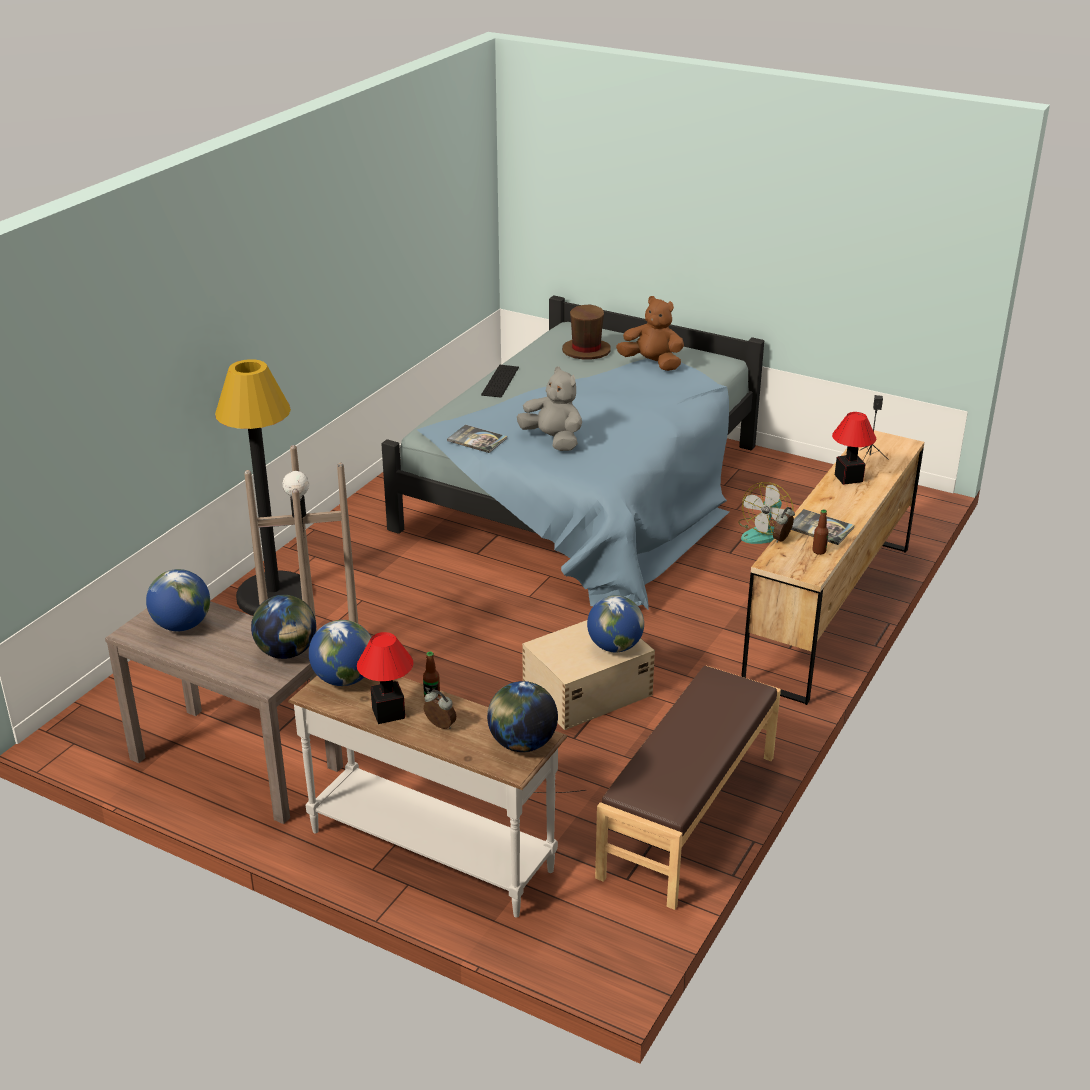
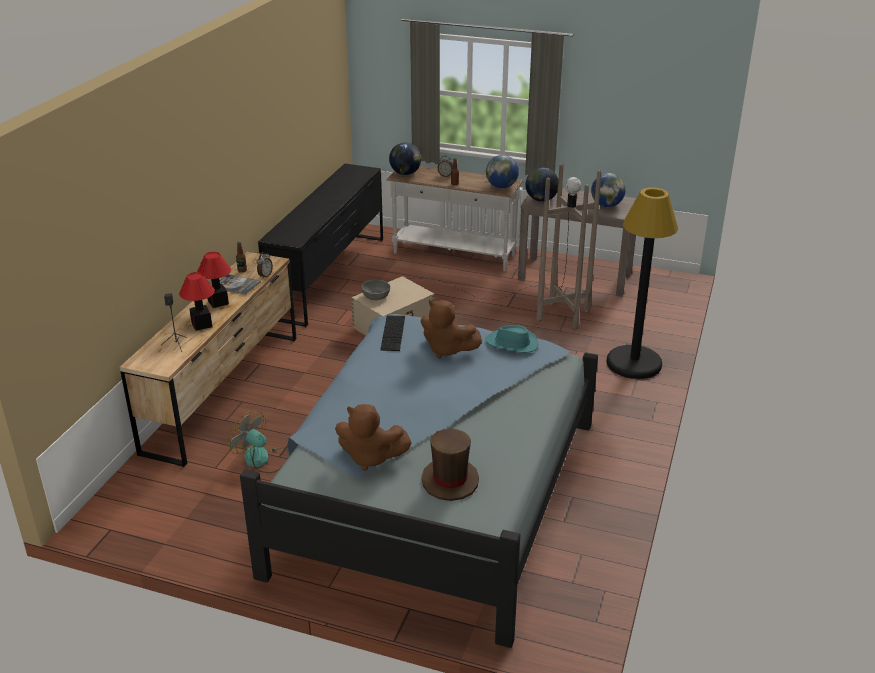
camera: 170 degrees right, 0 degrees up
(389, 713) = (472, 178): table lamp -> table lamp (218, 303)
(477, 440) = (512, 344): book -> turquoise hat
(500, 381) = (526, 422): keyboard -> keyboard (393, 333)
(553, 440) = (447, 349): grey plush toy -> brown plush toy
(614, 647) = (376, 296): globe -> grey bowl
(690, 815) = (329, 276): brown bench -> black dresser
(763, 532) = (262, 459): fan -> fan turned 75 degrees counterclockwise

